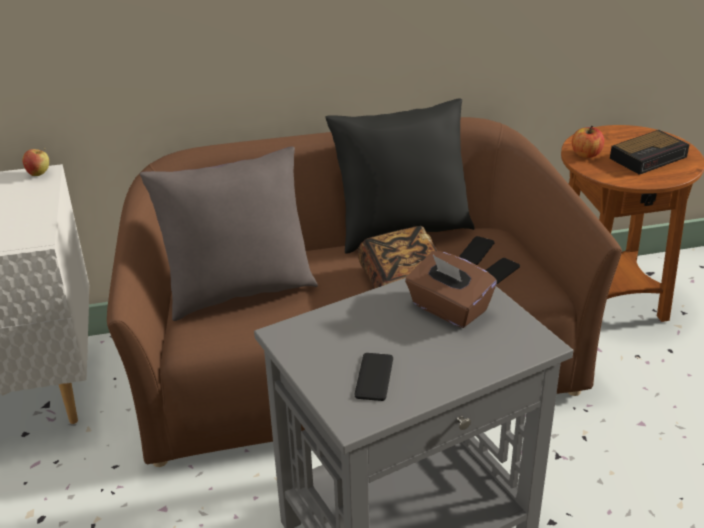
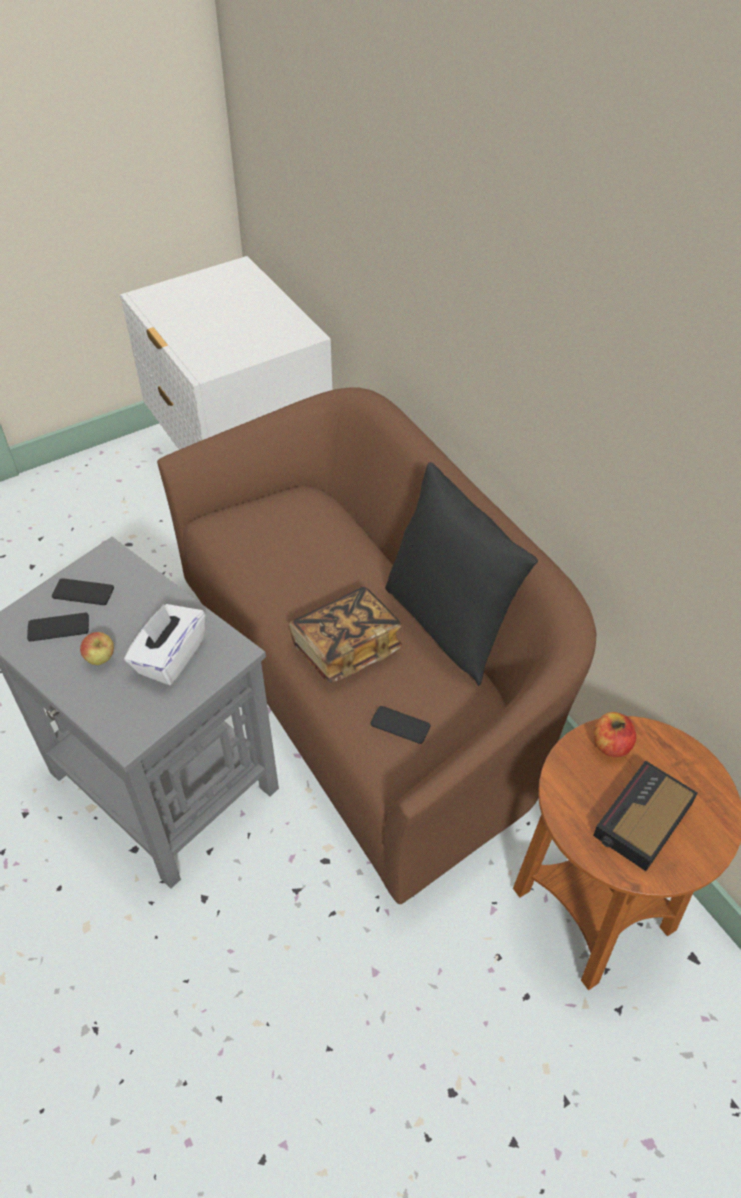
camera: 70 degrees right, 15 degrees up
(39, 174) = (307, 333): apple -> apple (101, 659)
(239, 291) = (291, 532): grey pillow -> none
(448, 309) = (170, 657): brown tissue box -> white tissue box
(476, 251) = (436, 697): phone -> phone (83, 592)
(649, 157) = (642, 821): alarm clock -> alarm clock turned 90 degrees clockwise

